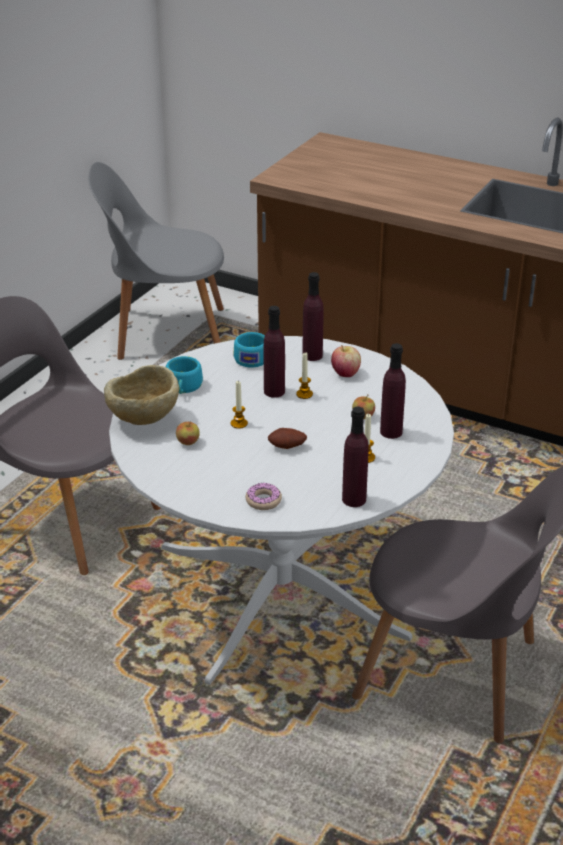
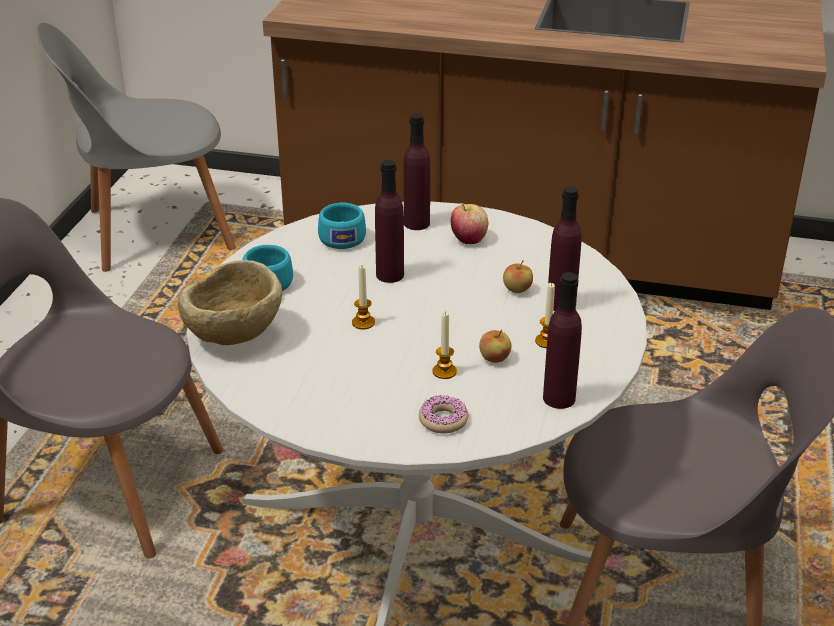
camera: 15 degrees left, 0 degrees up
(188, 442) = (307, 358): apple -> apple (494, 358)
(287, 447) = (440, 344): potato -> none
(304, 394) = (430, 273): candle -> candle (444, 371)

